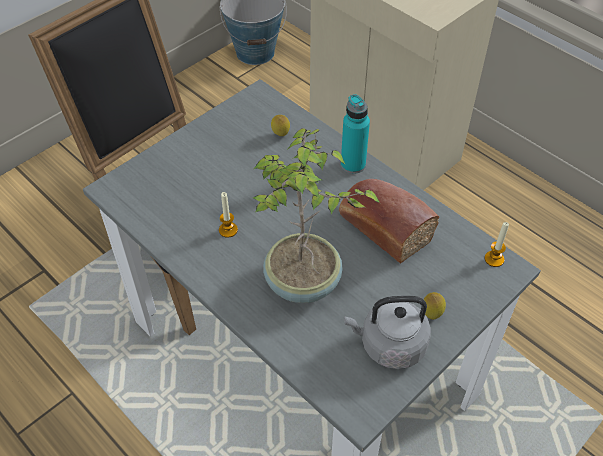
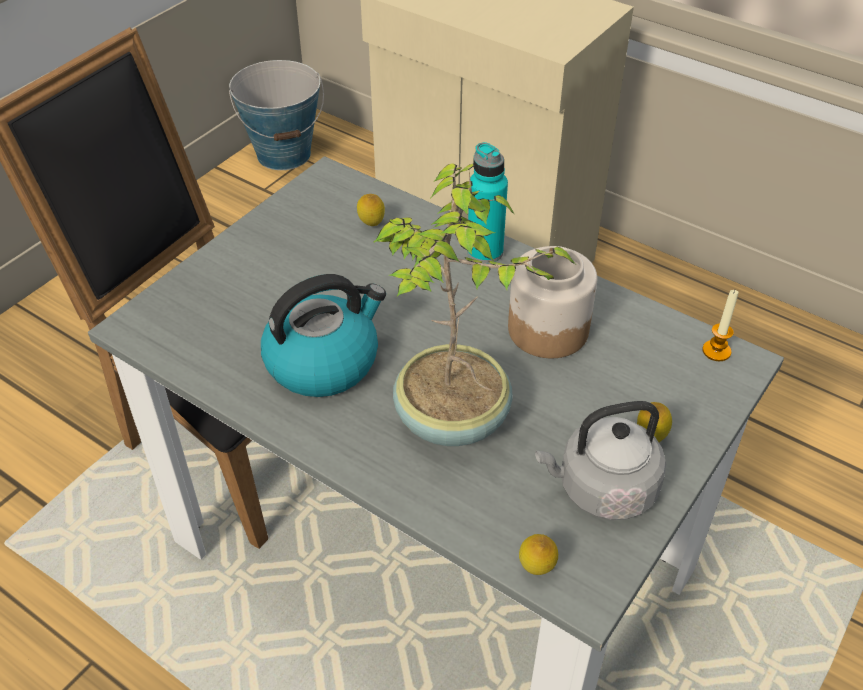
camera: 10 degrees left, 5 degrees down
(228, 230) = (324, 361): candle -> kettle
(333, 392) = (536, 569): none -> lemon
(382, 227) = (547, 329): bread -> jar

